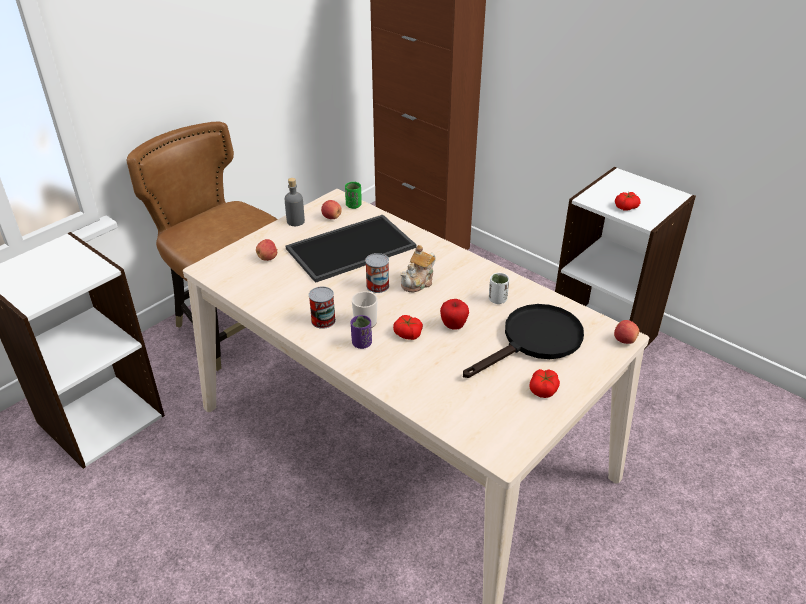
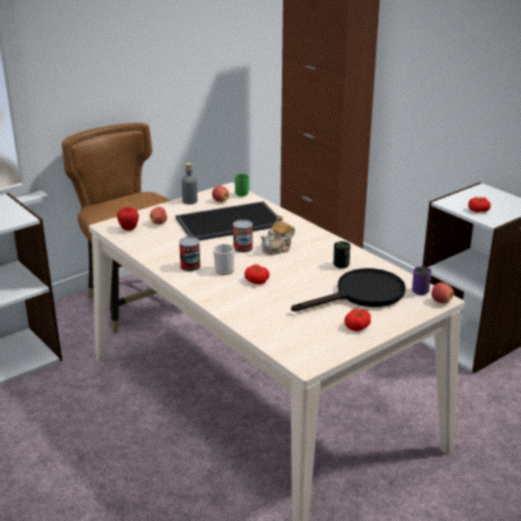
camera: 10 degrees right, 10 degrees down
(361, 343) = (216, 283): purple cup -> purple cup (420, 292)
(453, 326) = (297, 279): apple -> apple (129, 229)
(497, 299) = (341, 265): white cup -> black cup

